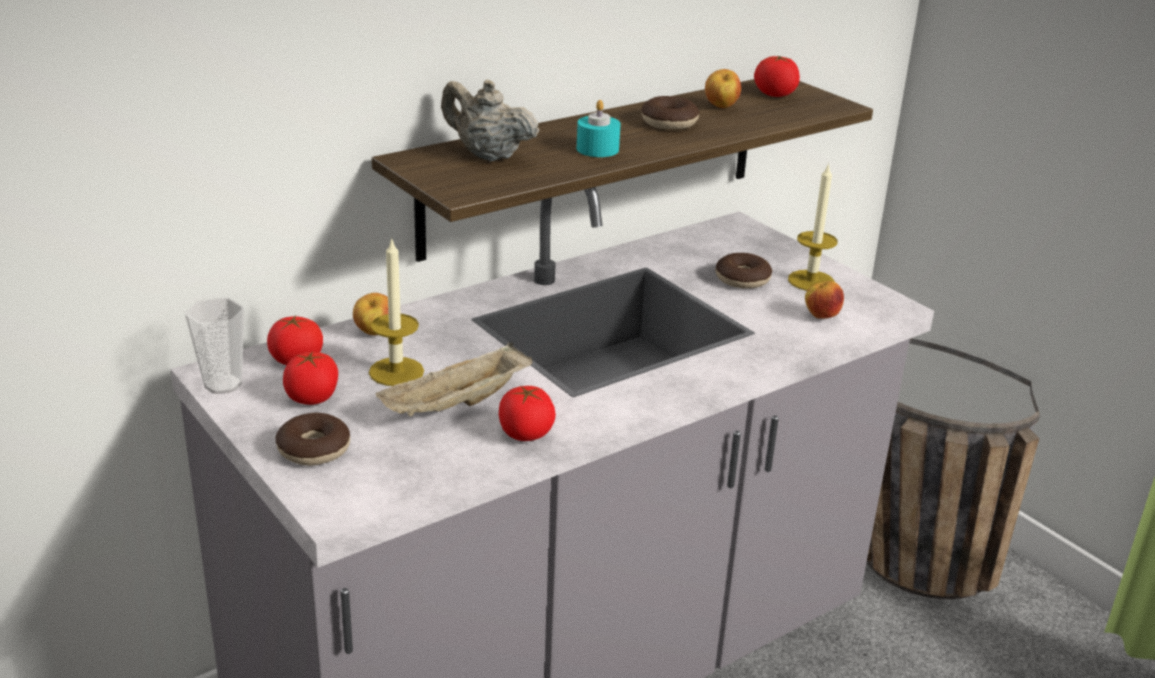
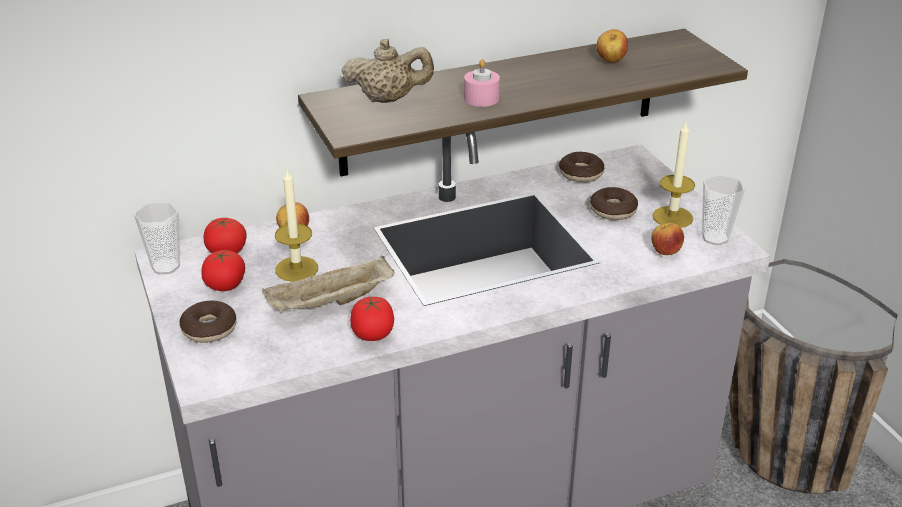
camera: 15 degrees right, 5 degrees up
(487, 155) = (388, 99): beige teapot -> beige teapot turned 135 degrees clockwise
(597, 149) = (481, 98): turquoise candle -> pink candle
(669, 122) = (556, 75): donut -> donut (581, 174)
(774, 94) = (666, 50): tomato -> none
(867, 298) = (715, 238): none -> cup

